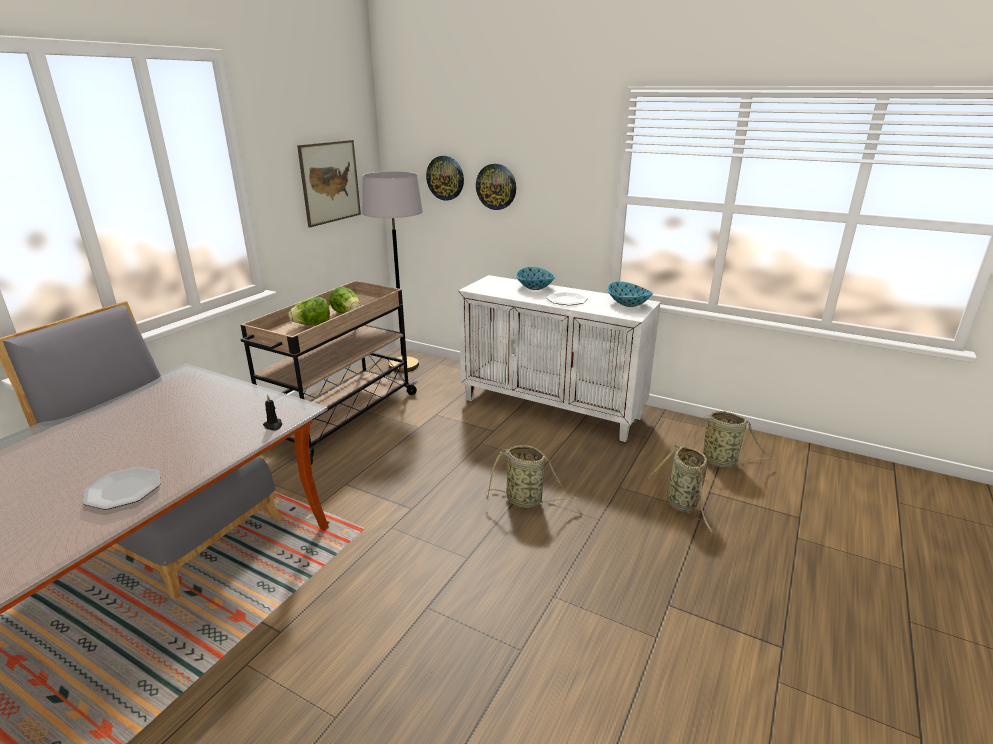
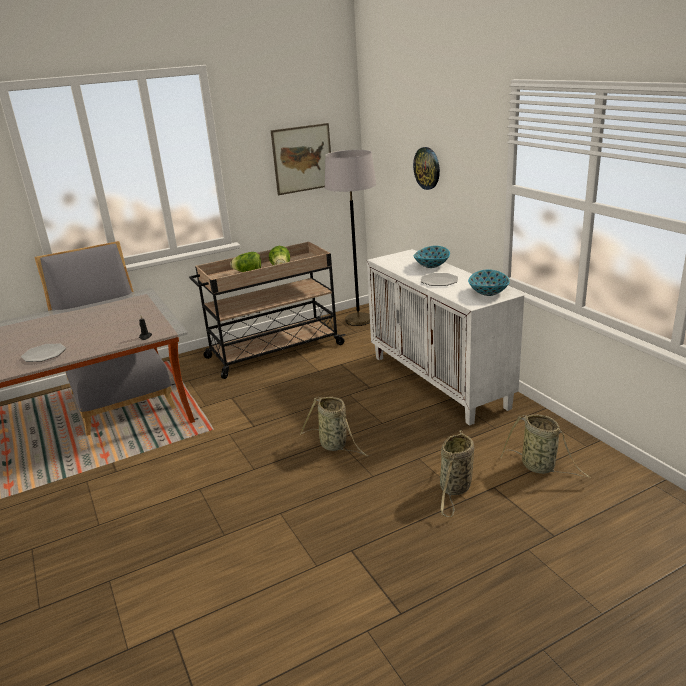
camera: 35 degrees right, 0 degrees up
(445, 178) = (397, 157): wall clock -> none

